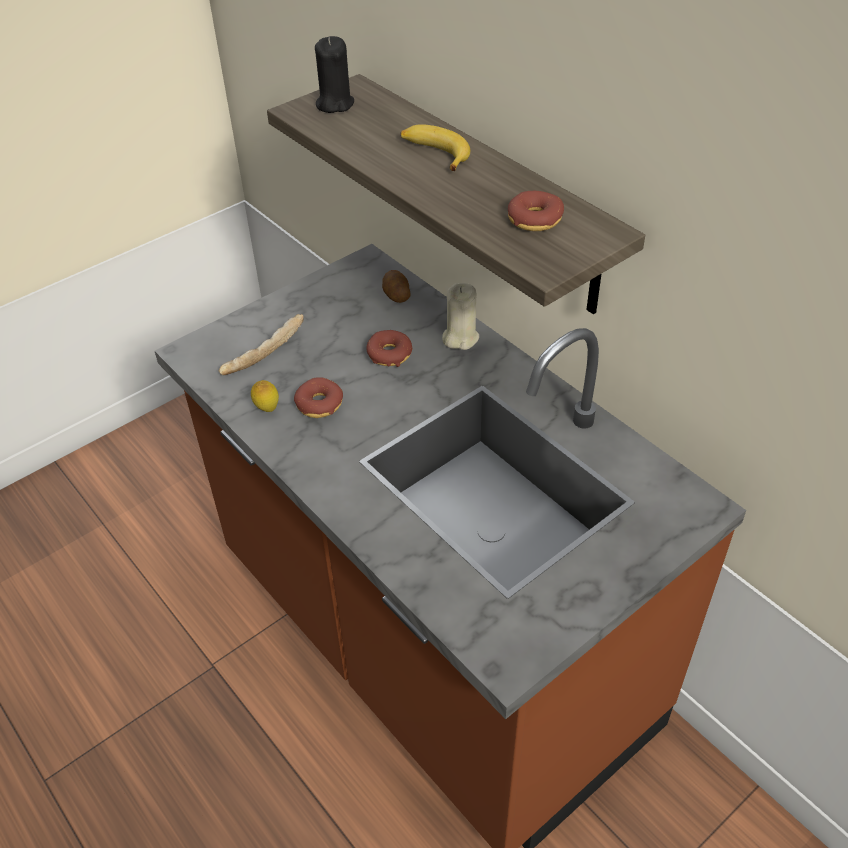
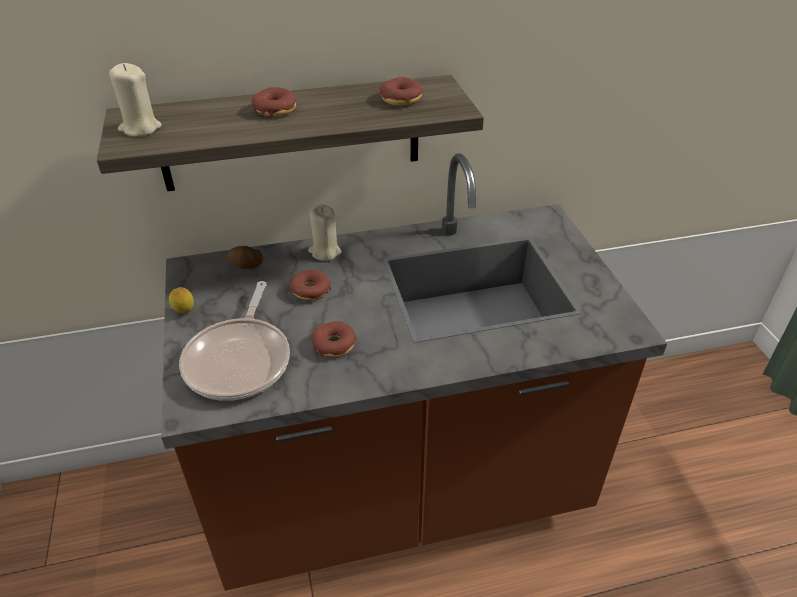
camera: 65 degrees left, 5 degrees down
(263, 352) = (240, 360): bread -> frying pan
(267, 409) = (314, 377): lemon -> lemon (184, 312)
(334, 104) = (140, 128): black candle -> beige candle
(434, 154) = (275, 109): banana -> donut

